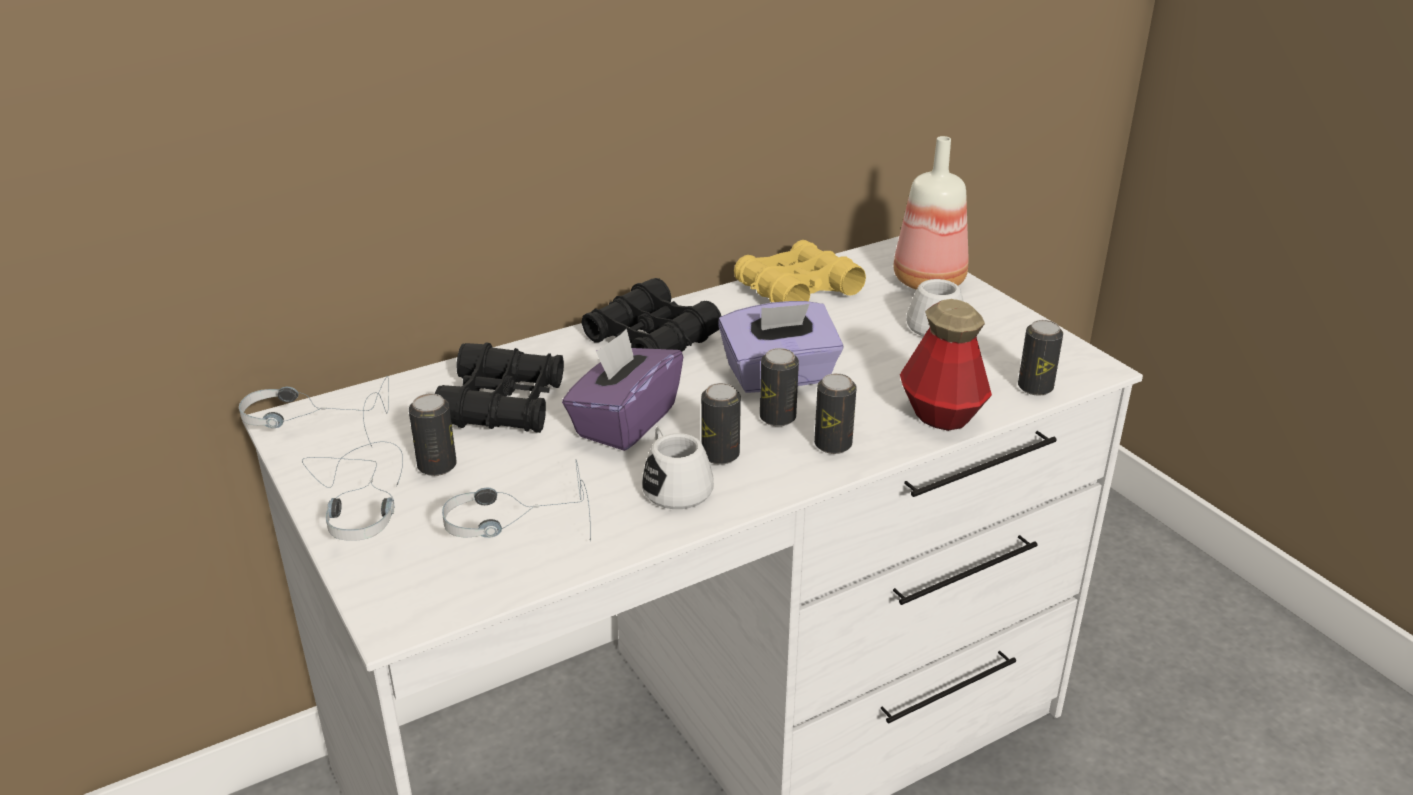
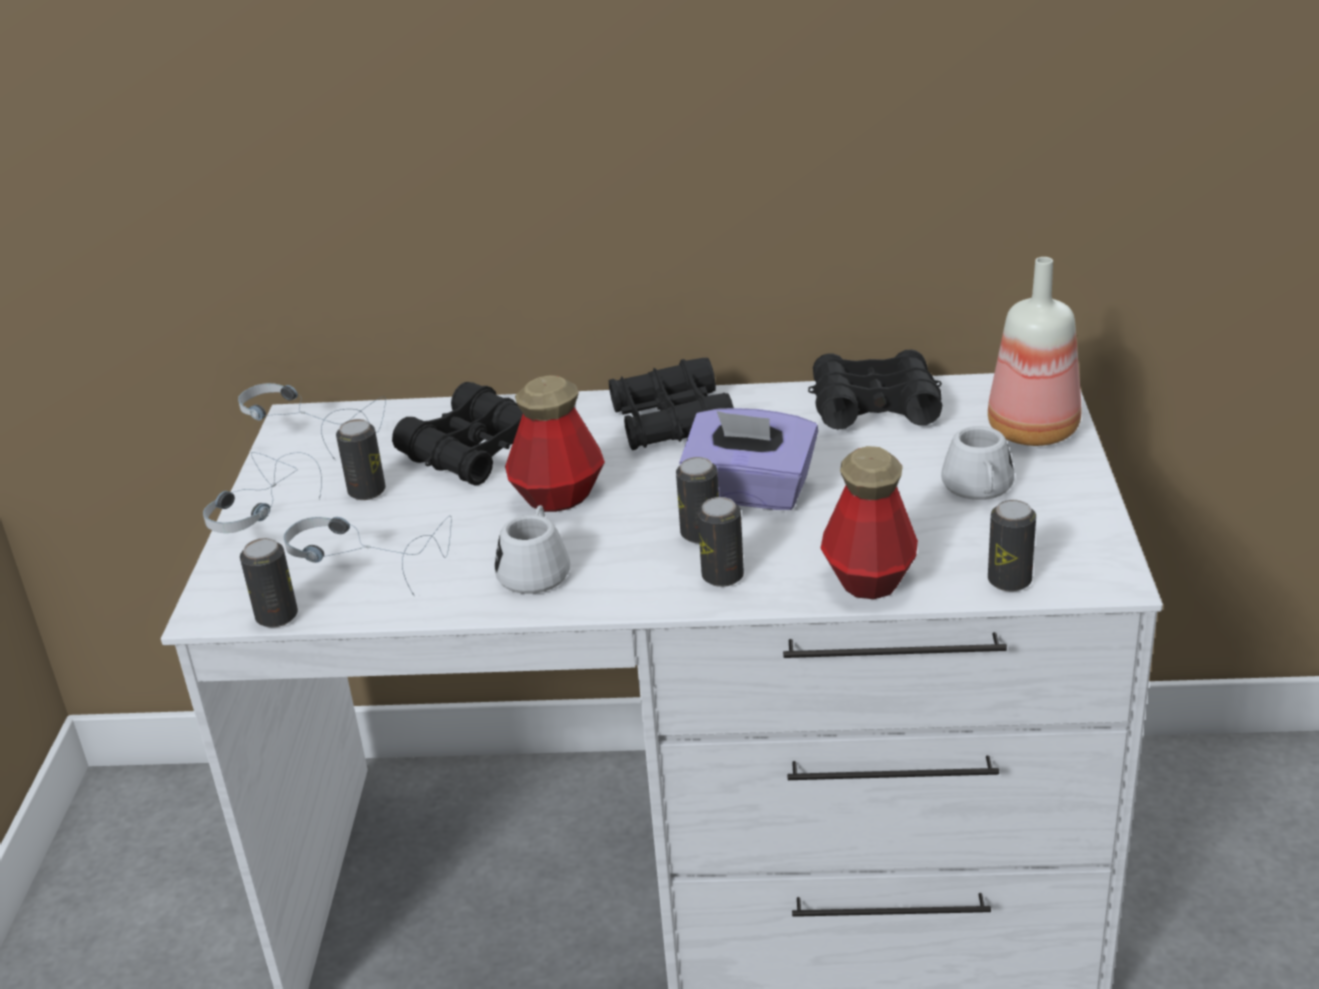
camera: 35 degrees right, 0 degrees up
(624, 422) = (558, 496): purple tissue box -> bottle
(720, 455) = (607, 554): can -> can (277, 617)
(797, 290) = (874, 405): yellow binoculars -> black binoculars

